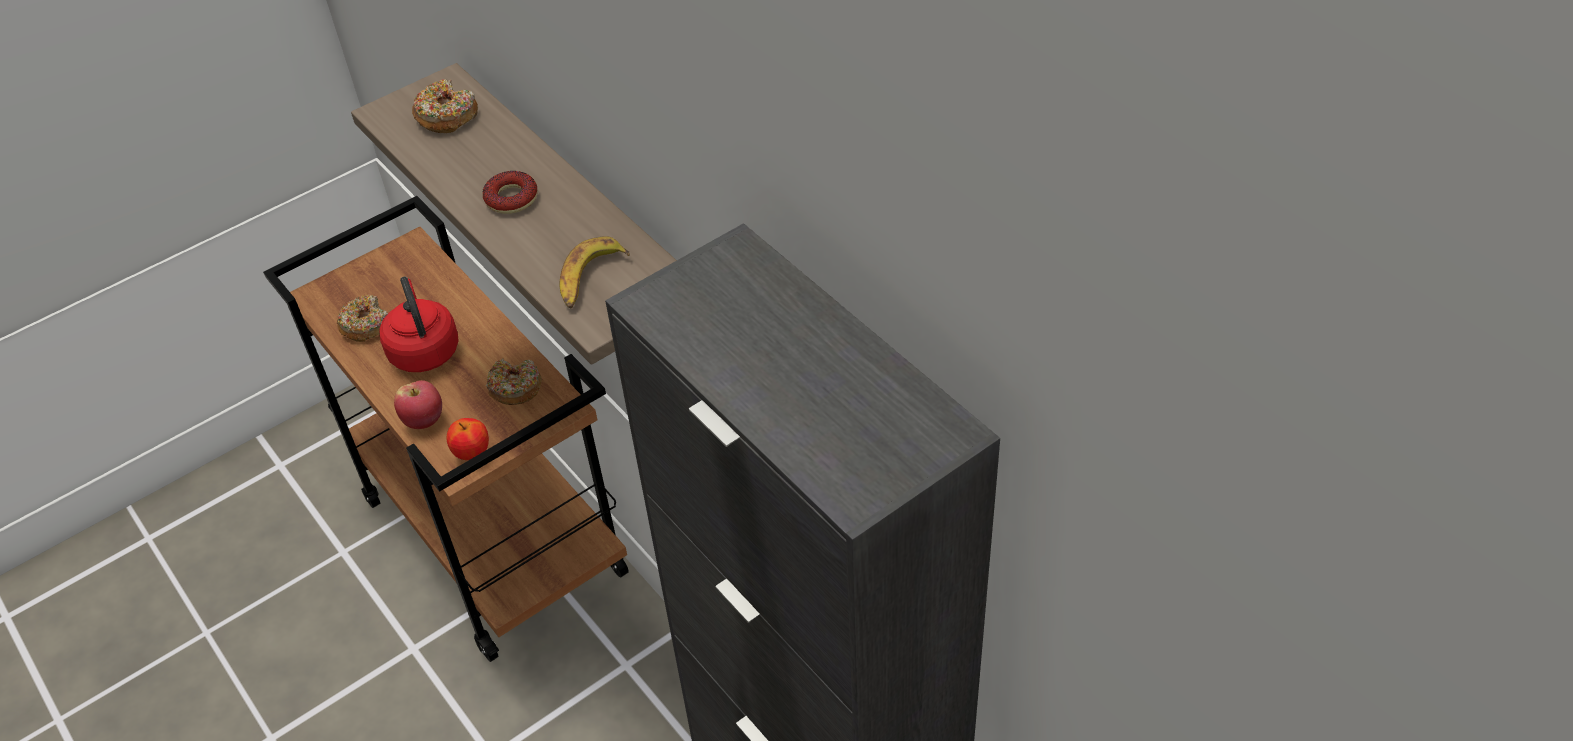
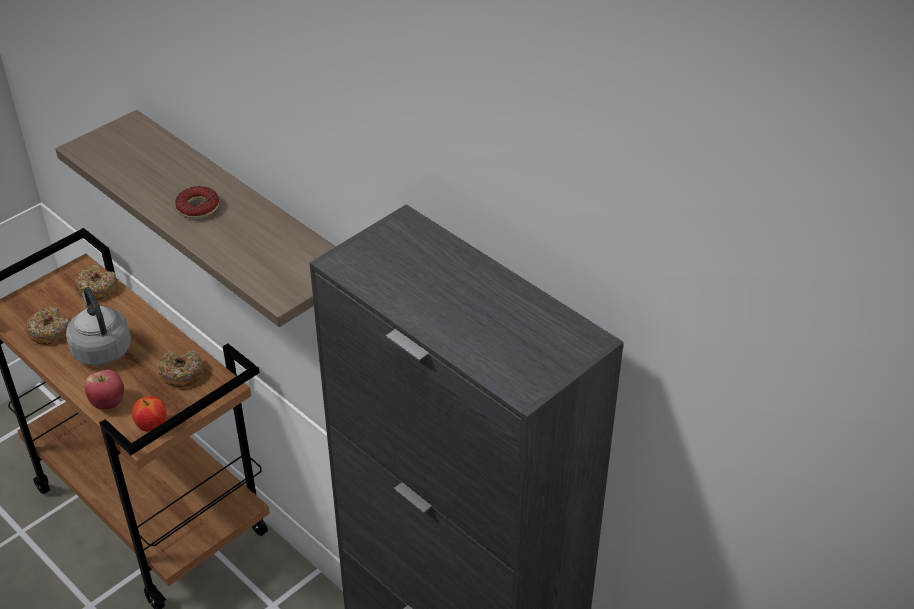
camera: 10 degrees left, 5 degrees down
(424, 349) = (101, 348): red kettle -> grey kettle
(446, 116) = (135, 149): donut -> donut (97, 288)
(590, 279) = (270, 263): banana -> none

